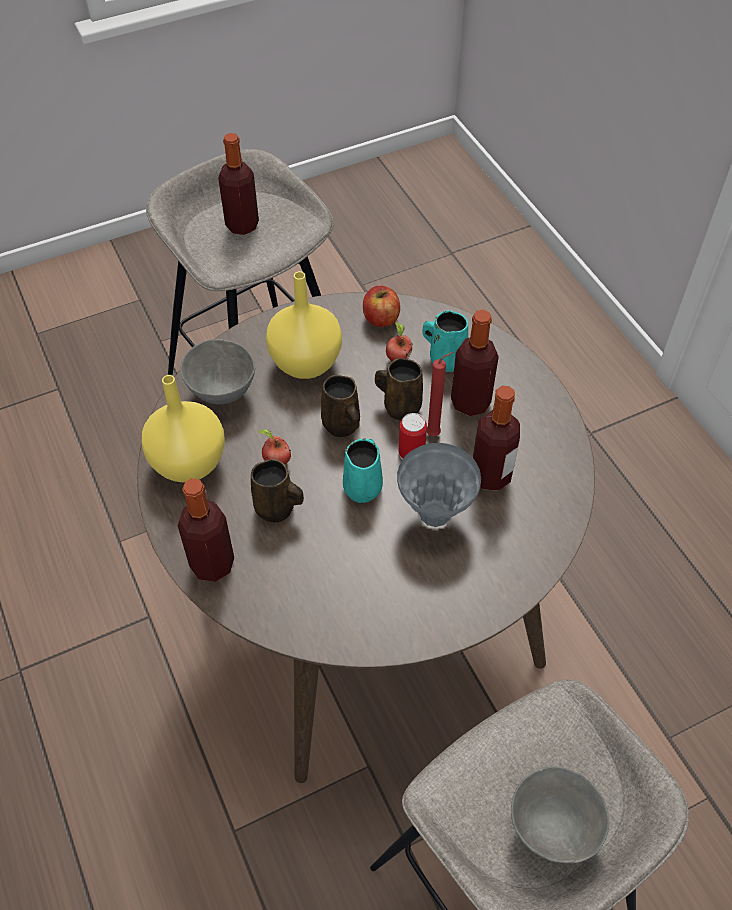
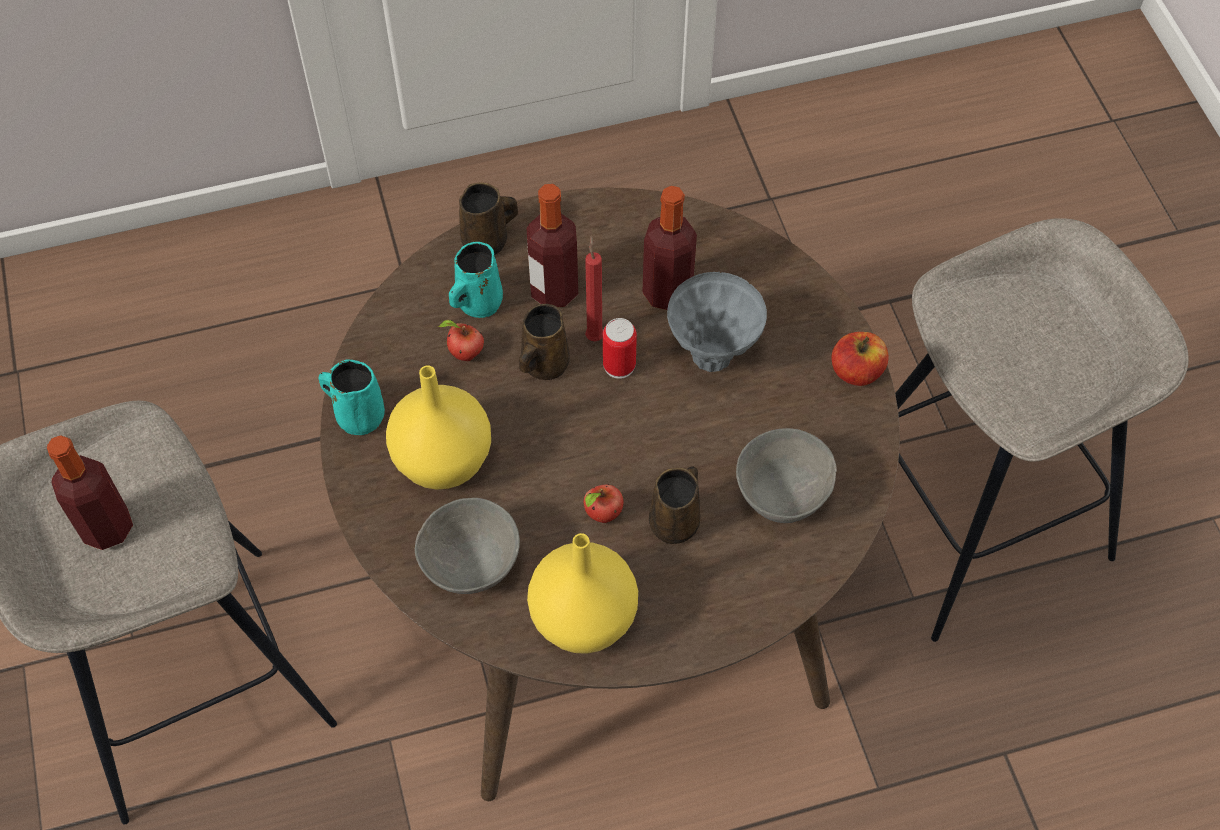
camera: 80 degrees left, 5 degrees up
(212, 564) = (744, 602): bottle -> none
(342, 426) = (560, 433): brown mug -> brown mug (487, 241)
(363, 486) = (659, 423): turquoise mug -> turquoise mug (358, 415)
(381, 318) = (387, 361): apple -> apple (856, 371)
(552, 828) = (1064, 339): grey bowl -> grey bowl (781, 497)

